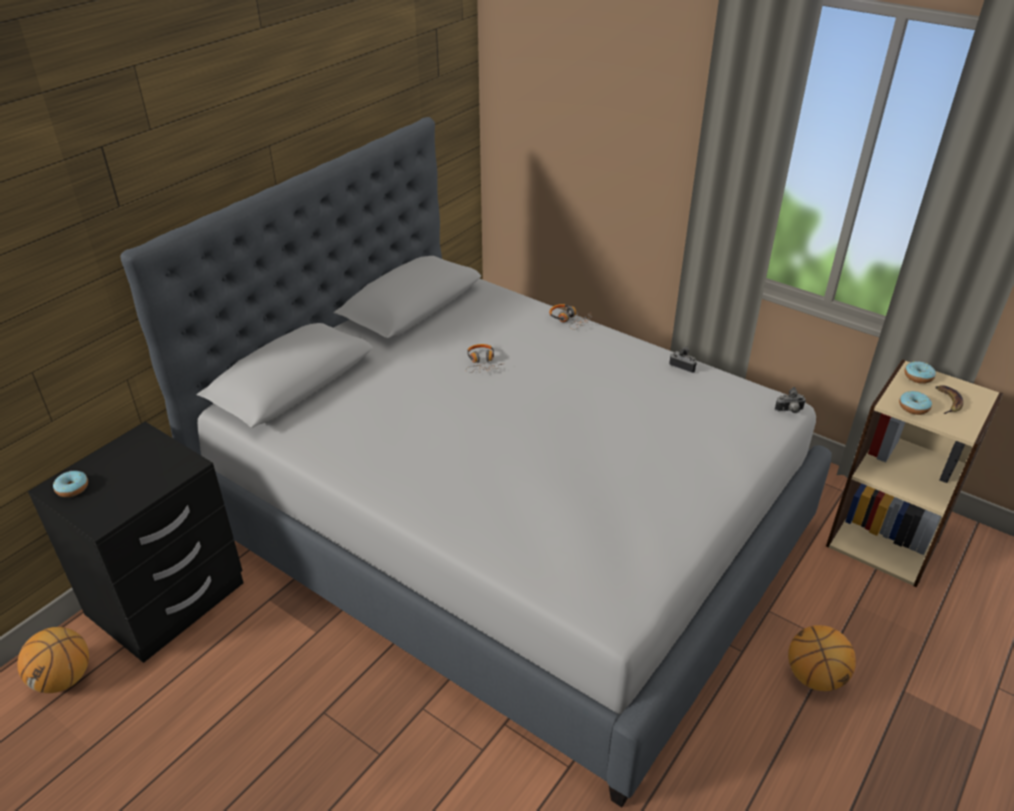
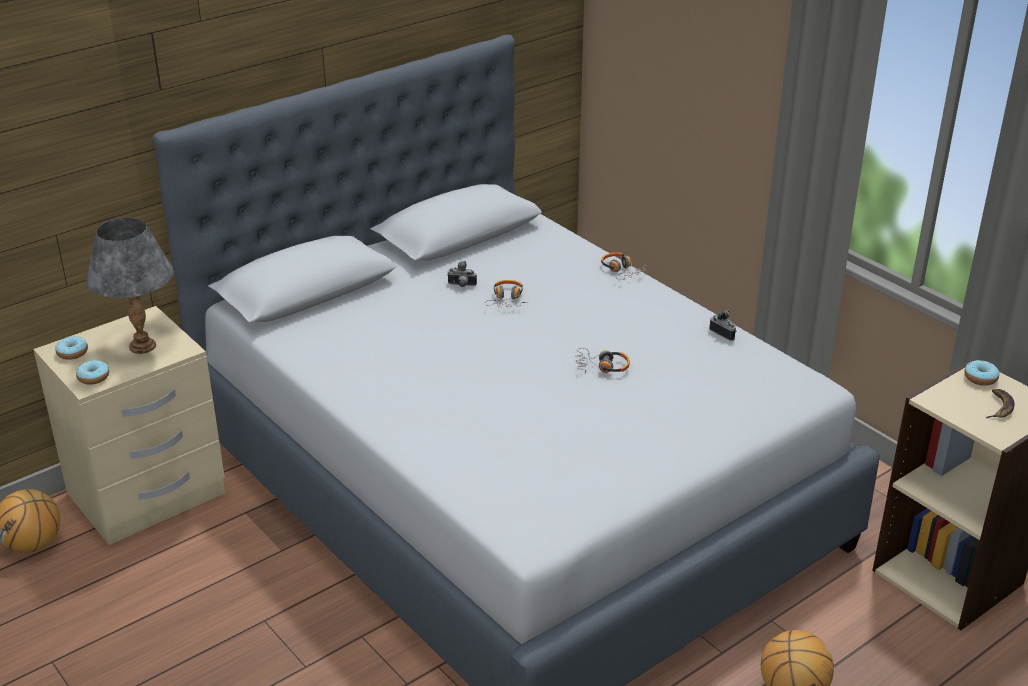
camera: 15 degrees right, 5 degrees down
(146, 468) = (143, 346): none -> grey table lamp
(167, 600) = (147, 495): black nightstand -> beige nightstand
(595, 416) = (601, 367): none -> headphones
(789, 411) = (819, 393): camera -> camera (461, 285)
(913, 407) = (954, 406): donut -> donut (93, 377)

